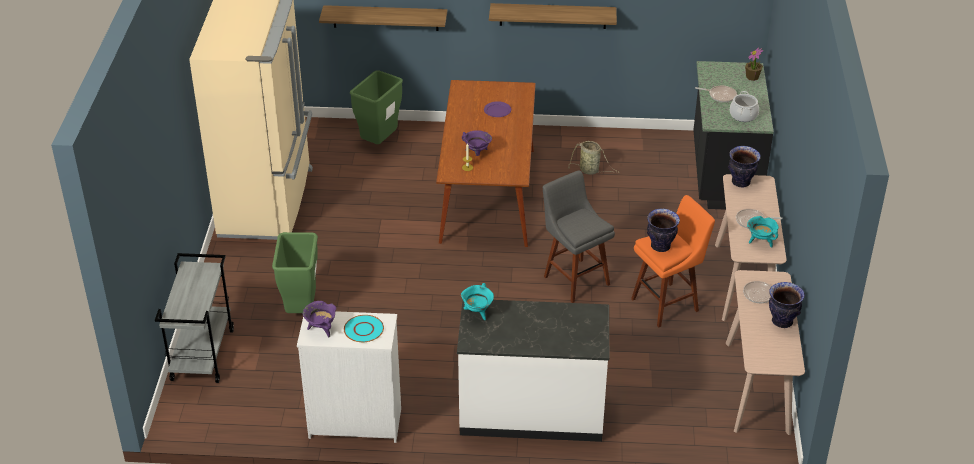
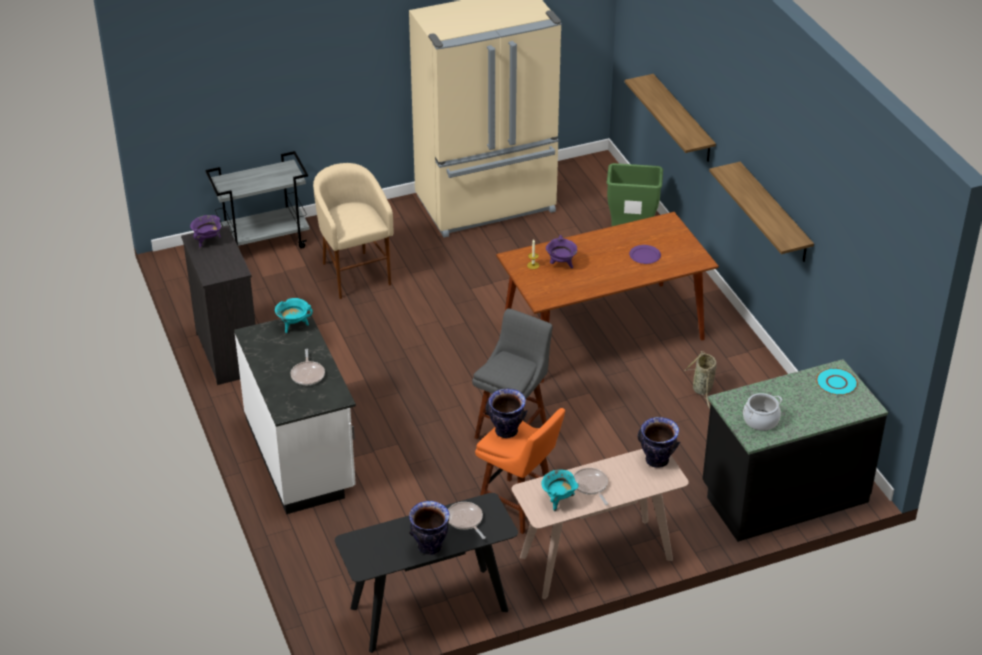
camera: 65 degrees right, 0 degrees up
(301, 309) = (354, 274): green trash can -> beige stool
(354, 423) = (228, 353): white dresser -> black dresser
(364, 329) = (219, 263): turquoise plate -> turquoise plate (836, 383)
(720, 96) = (785, 394): frying pan -> frying pan (308, 374)
(752, 77) = (848, 410): potted plant -> none
(757, 387) = (429, 609): beige console table -> black console table

